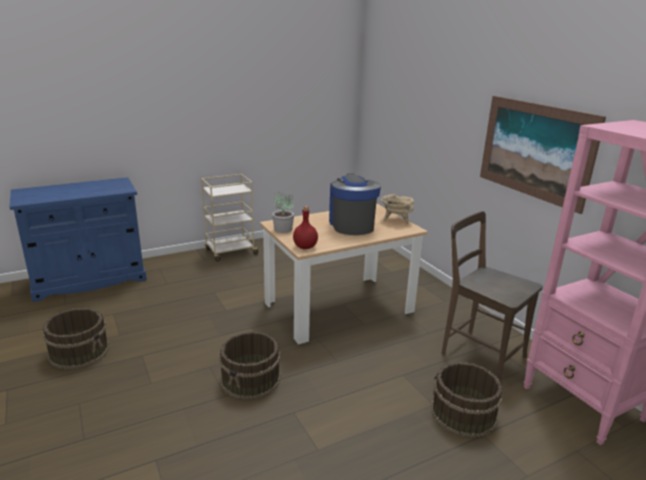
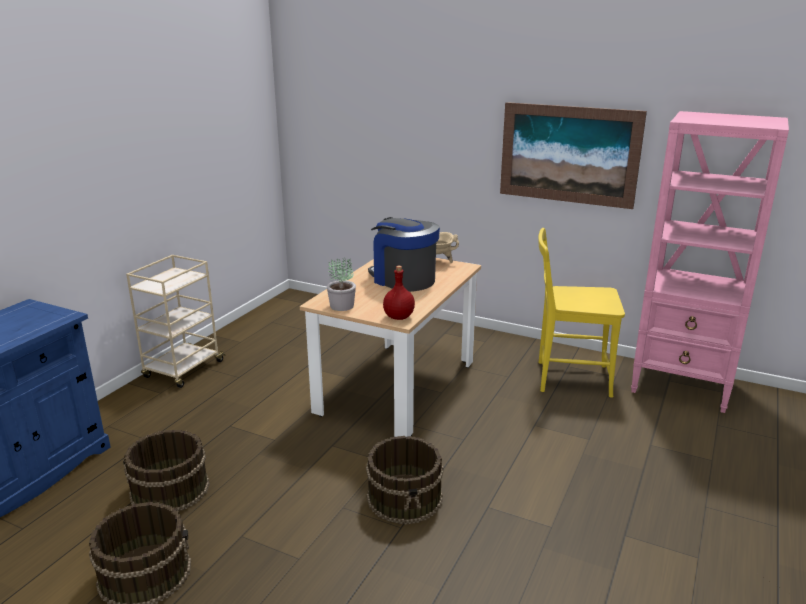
camera: 35 degrees left, 0 degrees up
(463, 414) = (618, 435): brown bucket -> brown bucket (169, 490)
(479, 353) = (568, 378): brown chair -> yellow chair

